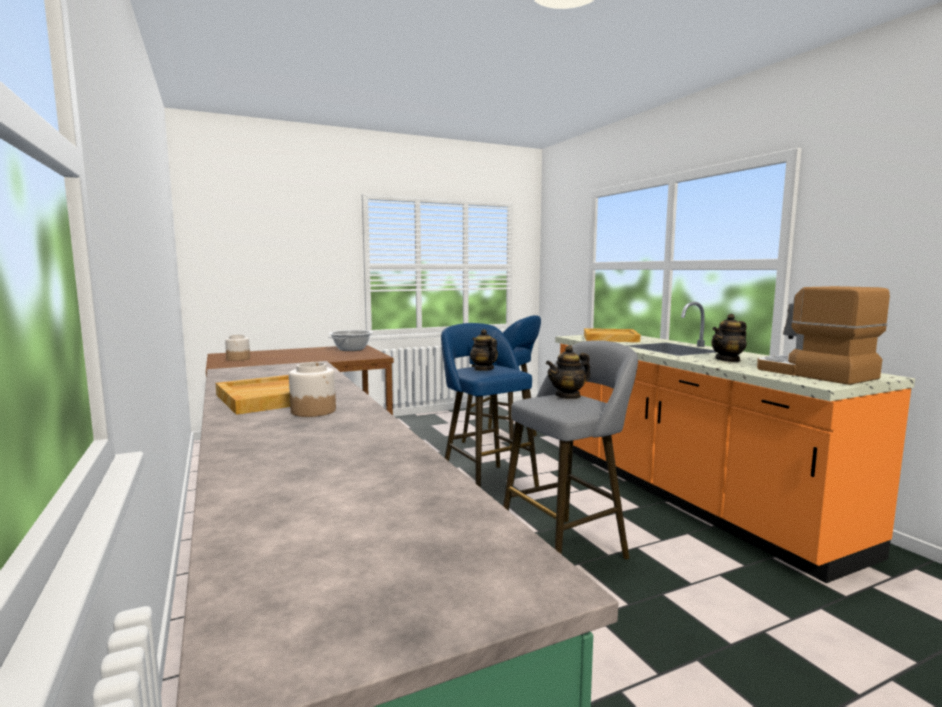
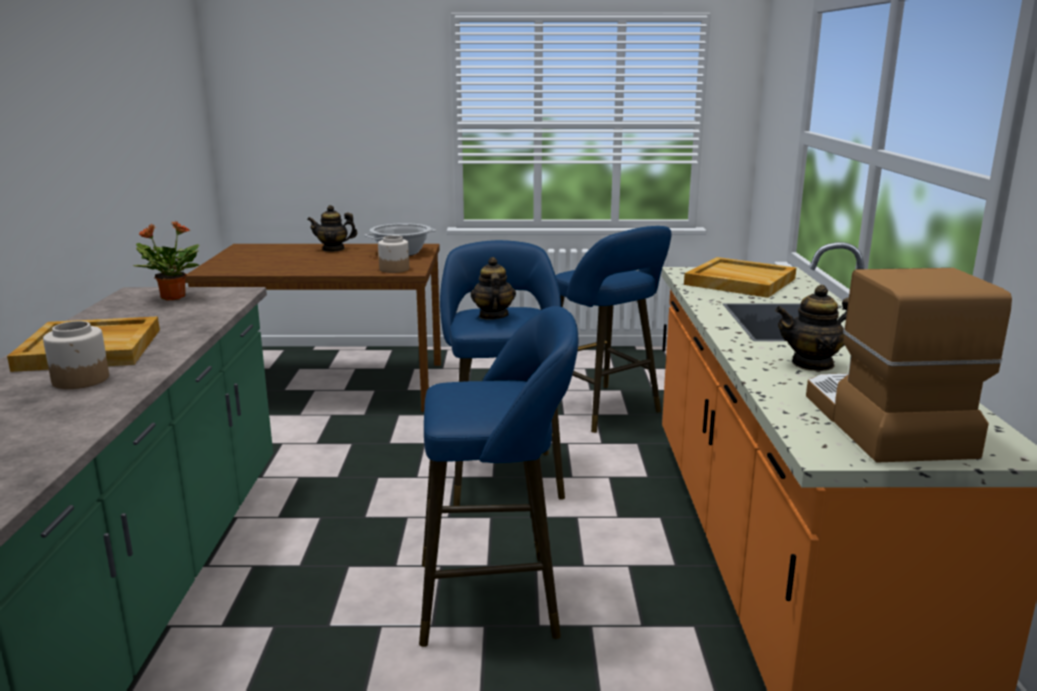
camera: 25 degrees right, 10 degrees up
(238, 359) = (247, 257): jar -> jar (394, 269)
(267, 370) = (172, 297): none -> potted plant
(567, 547) = (498, 598): grey stool -> blue stool
(568, 396) = (503, 388): teapot -> teapot (333, 249)

